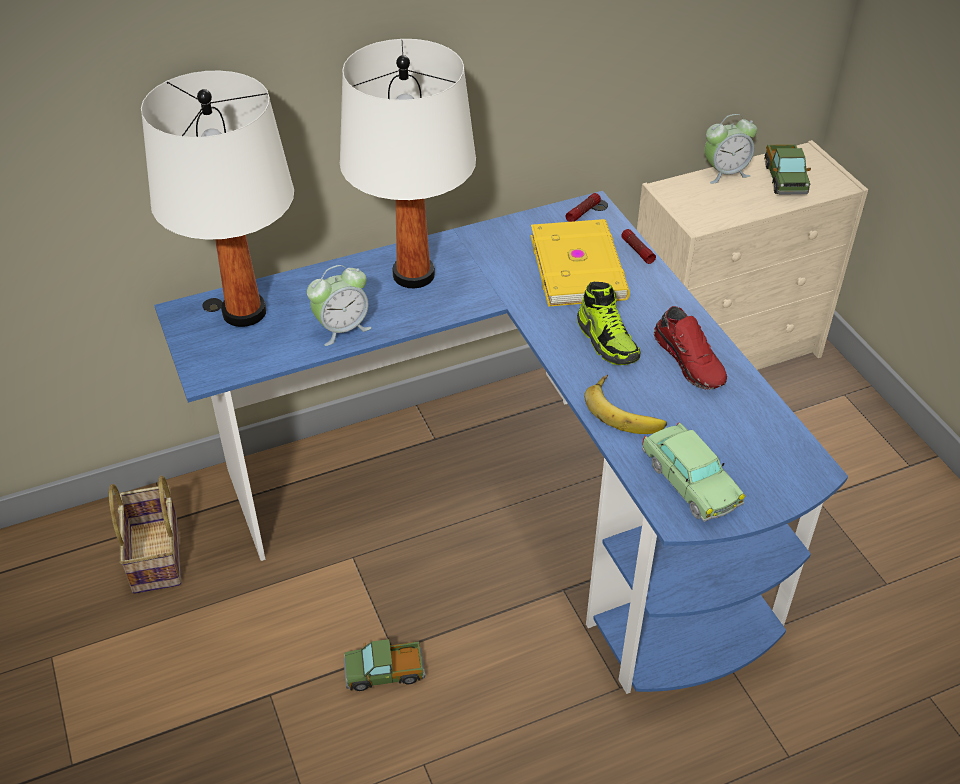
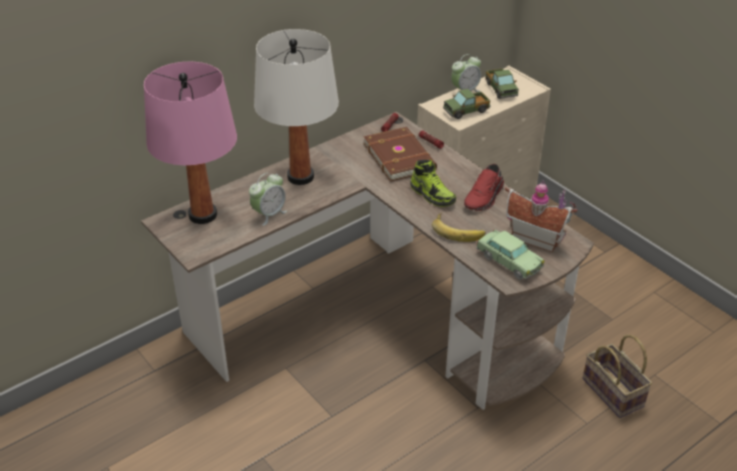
camera: 15 degrees left, 5 degrees down
(157, 557) = (156, 393): basket -> basket (614, 393)
(245, 312) = (203, 215): white table lamp -> pink table lamp
(385, 672) = (331, 429): toy truck -> toy truck (466, 111)
(518, 503) = (379, 316): blue desk -> brown desk
(580, 266) = (400, 156): yellow book -> brown book
(691, 360) = (485, 197): red shoe -> red shoe turned 75 degrees clockwise
(751, 447) = (536, 237): none -> toy house

